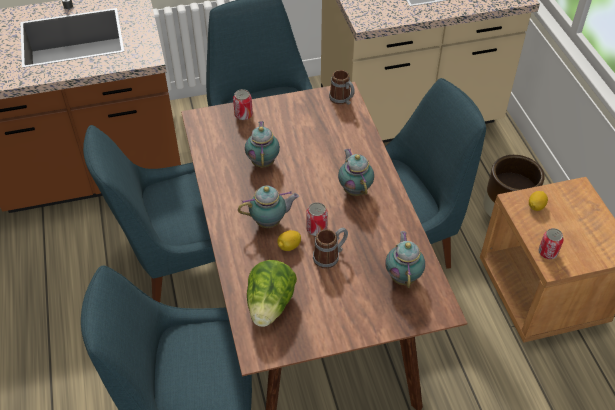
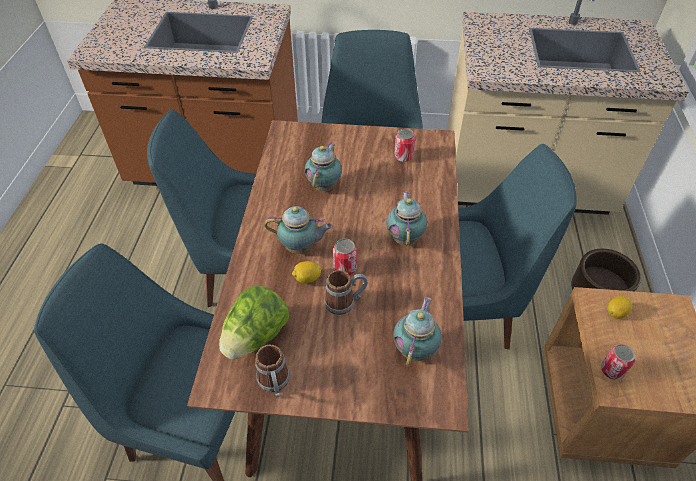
camera: 20 degrees right, 0 degrees up
(243, 115) = (328, 137): can -> can (403, 156)
(342, 100) = (433, 145): mug -> mug (274, 384)

